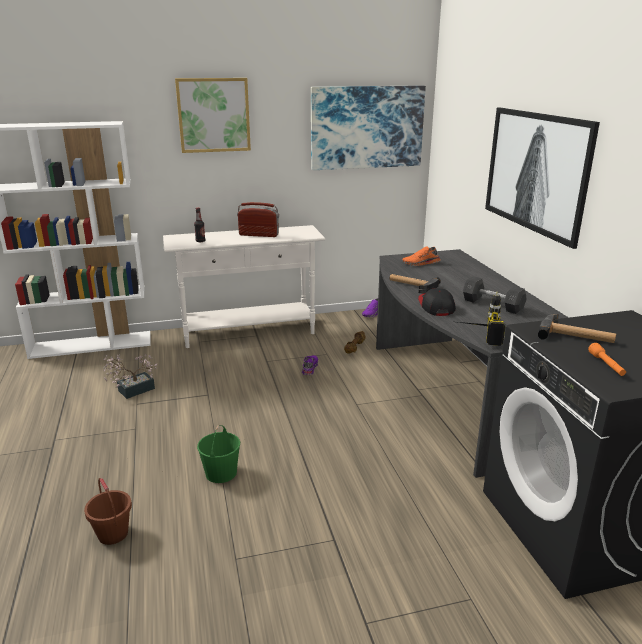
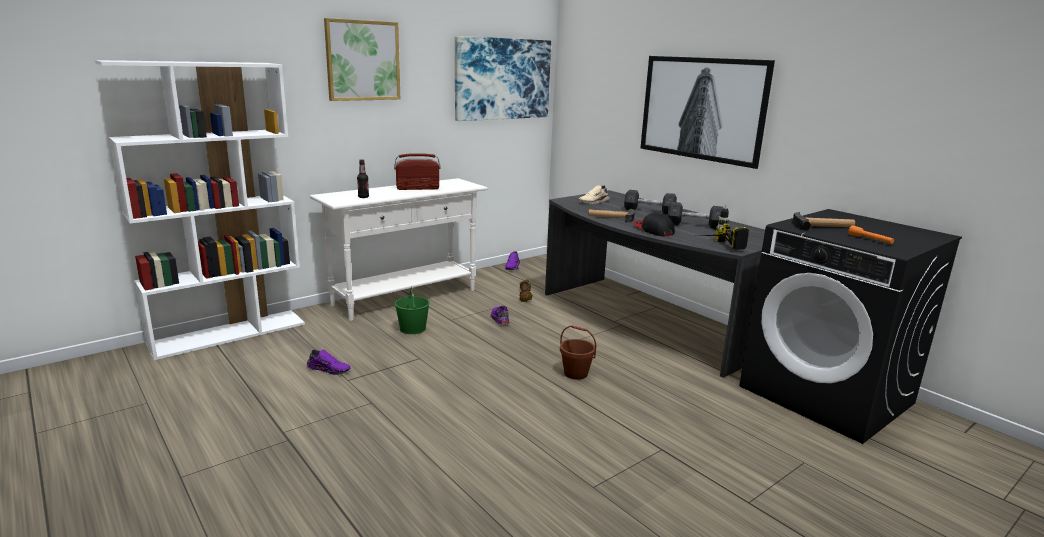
camera: 25 degrees left, 5 degrees down
(113, 534) = (449, 499): brown bucket -> brown bucket (576, 373)
(132, 391) = (329, 369): potted plant -> purple shoe
(221, 473) = (505, 421): green bucket -> green bucket (413, 329)
(421, 263) = (594, 202): orange shoe -> beige shoe
(466, 280) = (649, 211): none -> grey dumbbell

